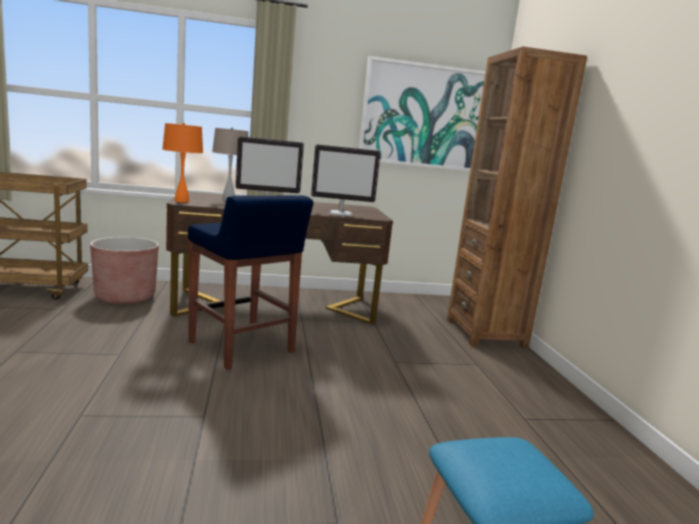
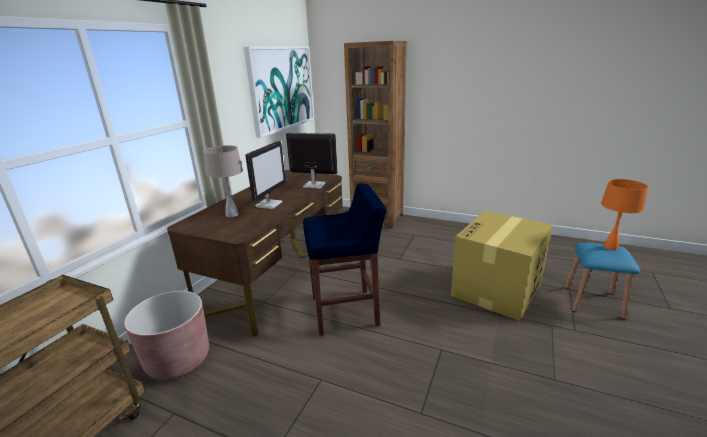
camera: 55 degrees left, 10 degrees up
(181, 201) = (229, 236): orange table lamp -> orange table lamp (611, 247)
(341, 214) = (313, 185): monitor -> monitor turned 105 degrees counterclockwise
(398, 452) = (496, 289): none -> cardboard box

